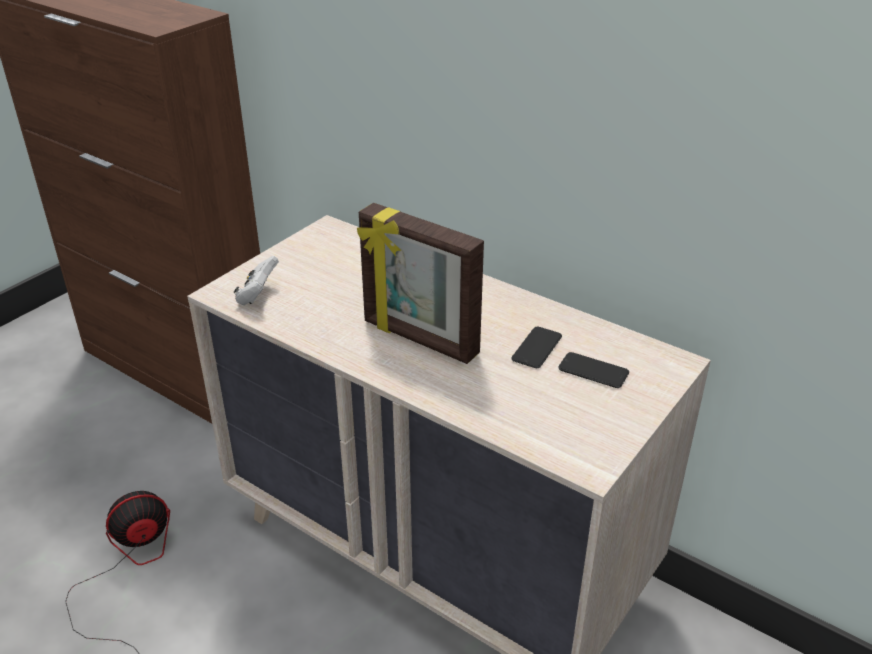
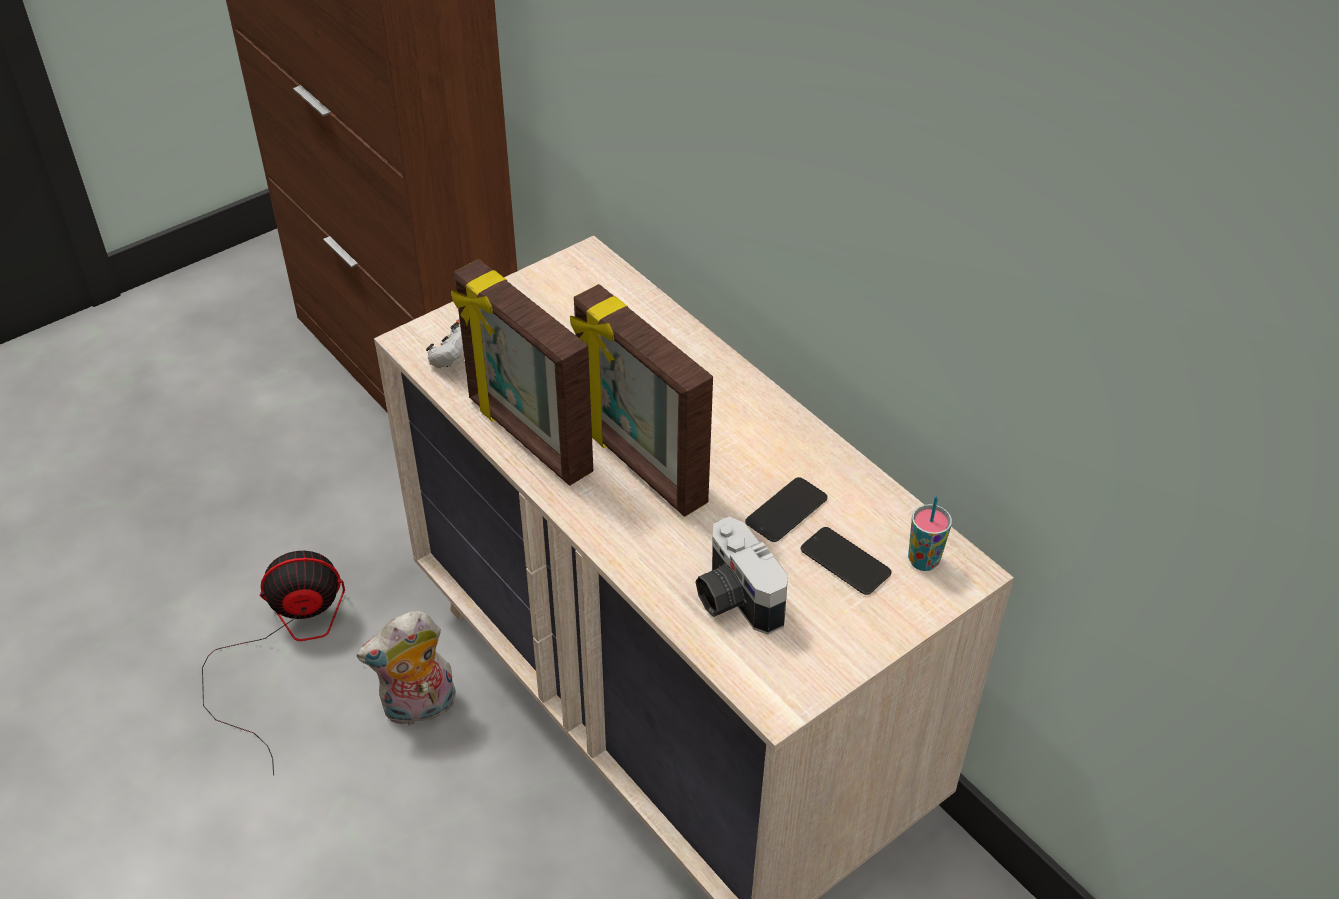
camera: 15 degrees right, 10 degrees up
(250, 593) = (419, 709): none -> plush toy
(328, 336) = (527, 437): none -> picture frame
(526, 408) = (733, 598): none -> camera
(646, 361) = (923, 561): none -> cup

